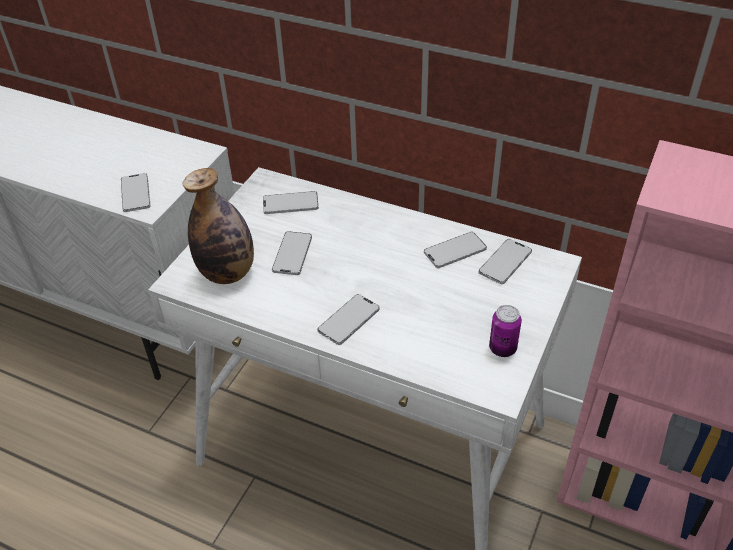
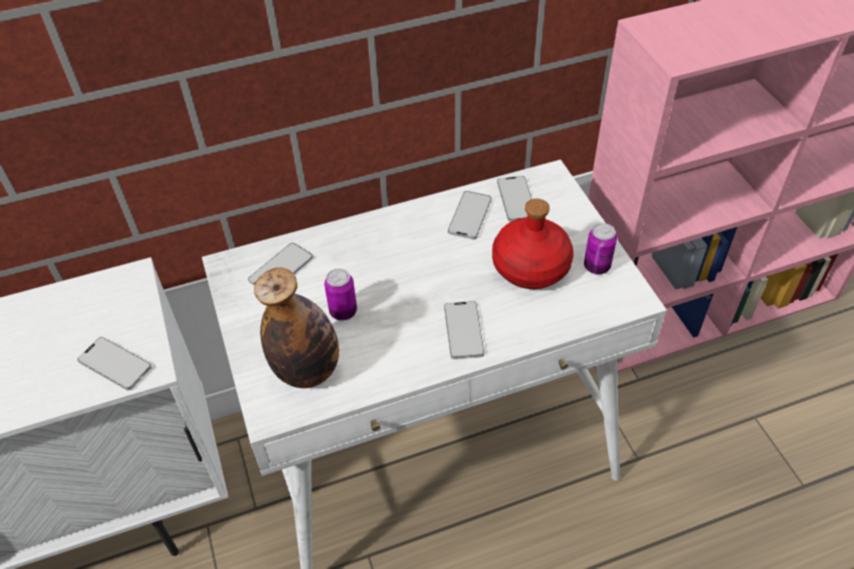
camera: 45 degrees left, 5 degrees up
(292, 254) = (343, 312): phone -> can
(453, 313) = (531, 266): none -> red bottle

